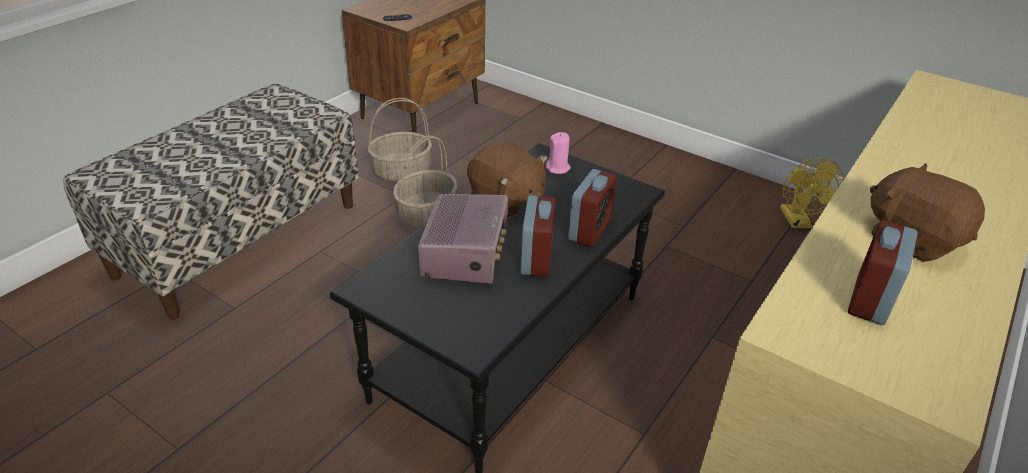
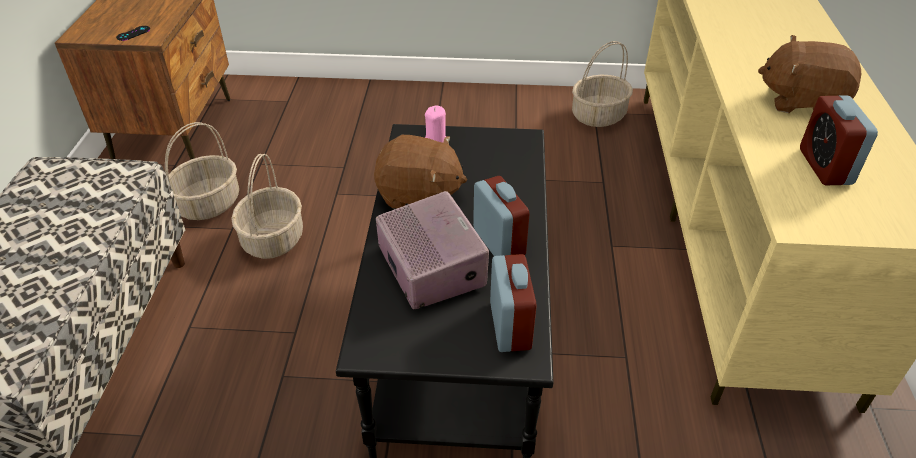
camera: 30 degrees left, 5 degrees up
(590, 230) = (518, 194): alarm clock -> alarm clock (510, 326)
(798, 222) = (598, 115): yellow fan -> basket

